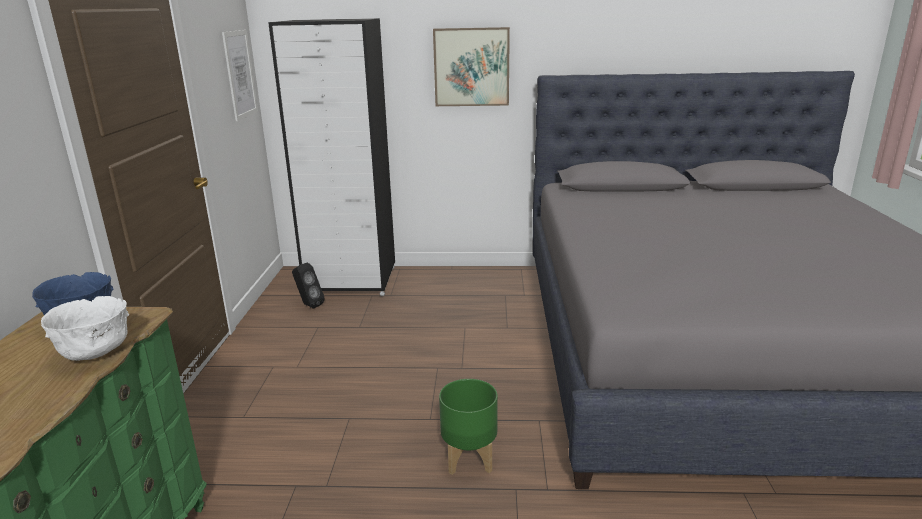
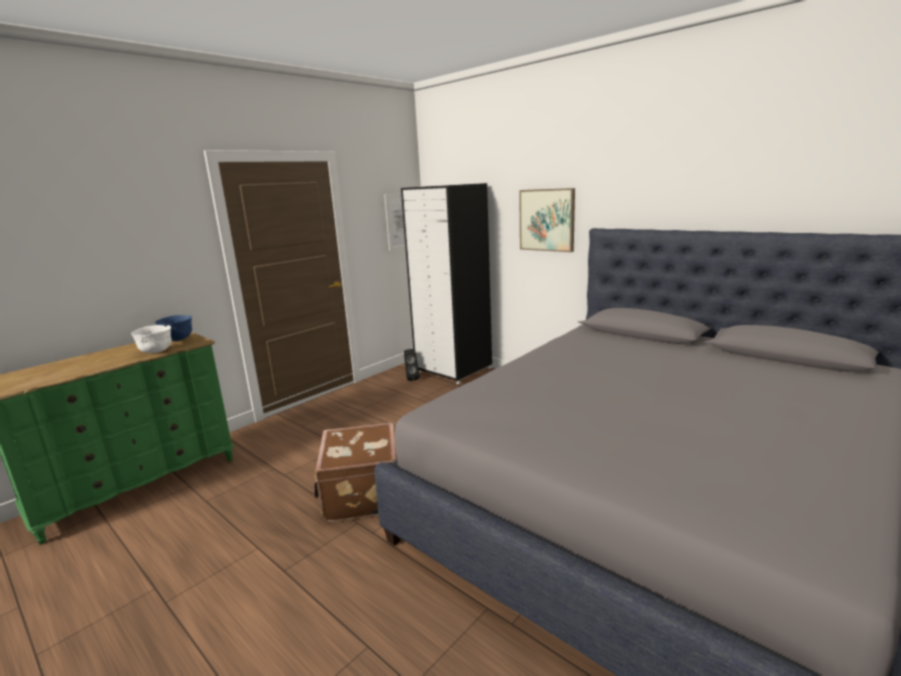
camera: 40 degrees right, 5 degrees down
(470, 459) = (361, 495): green planter -> brown suitcase

